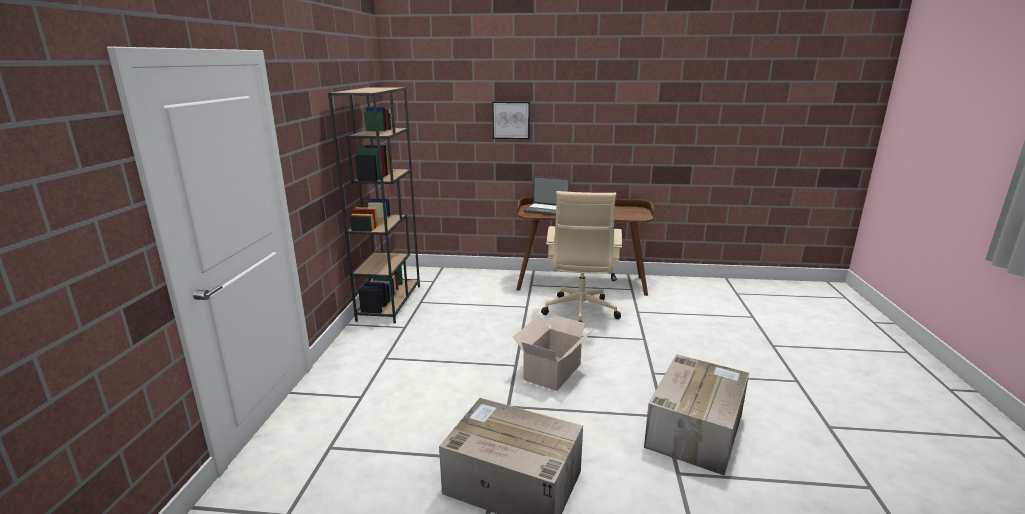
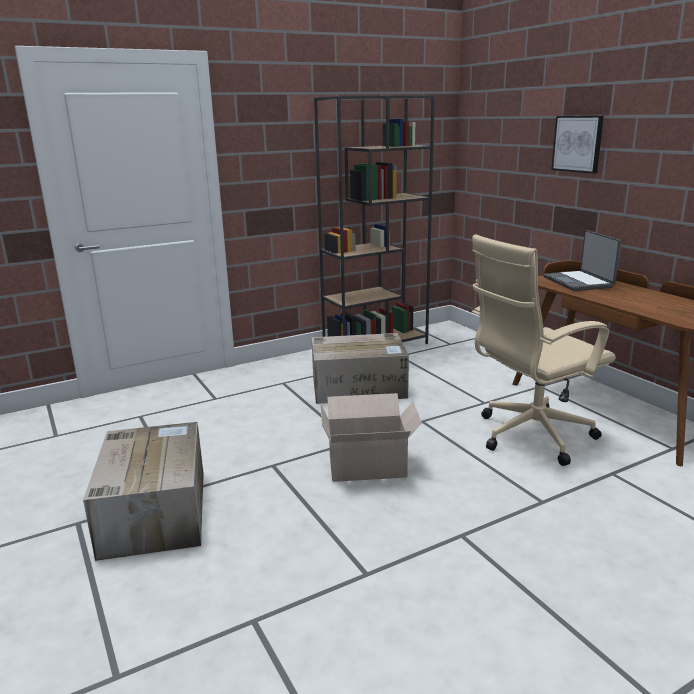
camera: 55 degrees right, 0 degrees up
(695, 429) = (365, 610): cardboard box -> cardboard box (360, 387)

